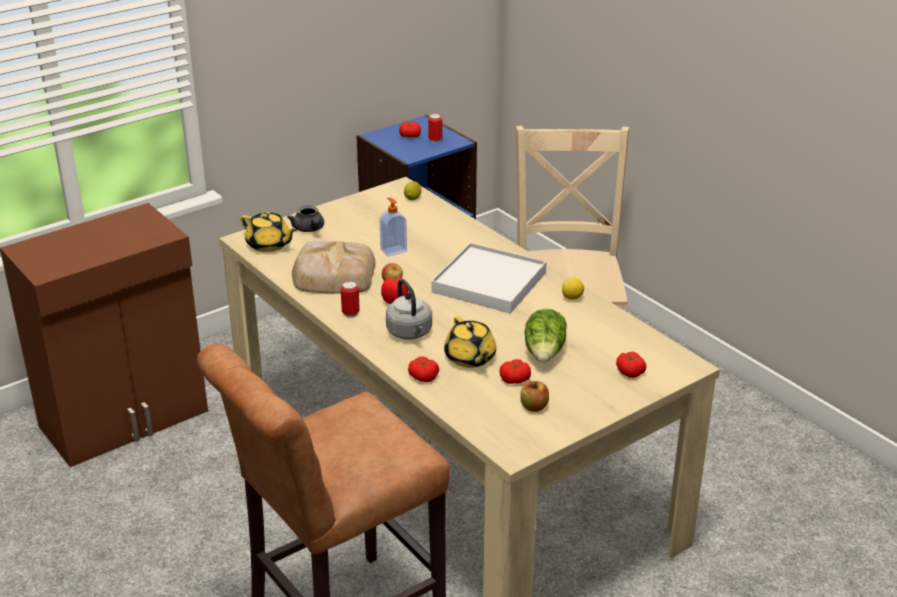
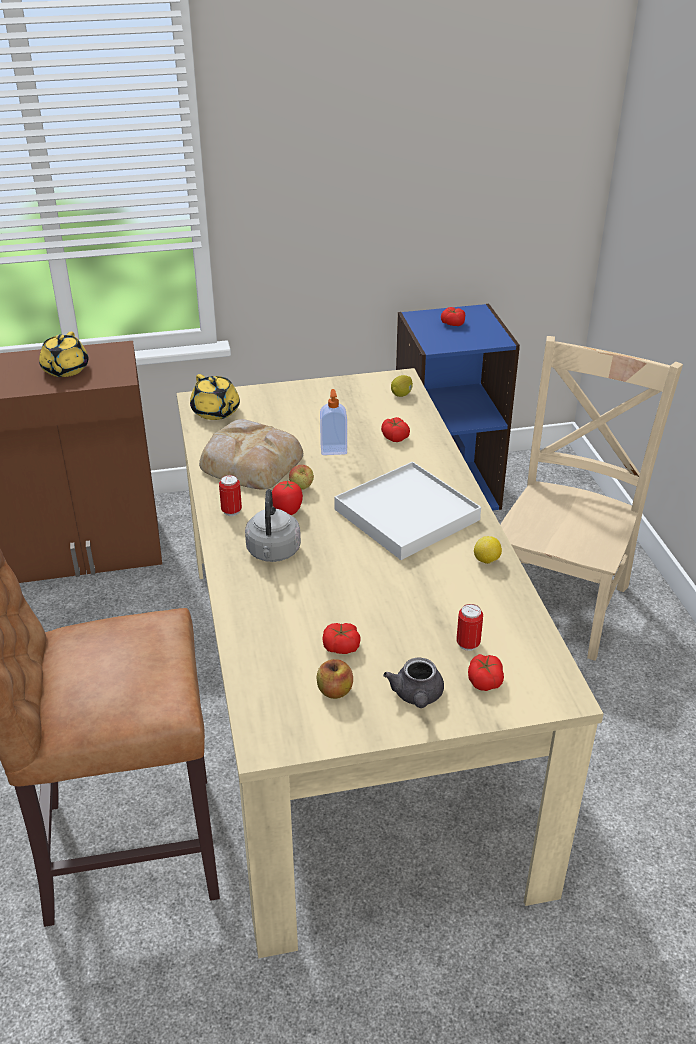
camera: 25 degrees right, 5 degrees up
(309, 229) = (268, 404): grey teapot -> grey teapot (417, 696)
(423, 376) = (244, 611): tomato -> tomato (394, 437)
(435, 140) = (475, 334): can -> can (468, 644)
(470, 358) = (312, 604): yellow teapot -> yellow teapot (65, 370)
(545, 353) = (401, 623): lettuce -> none

